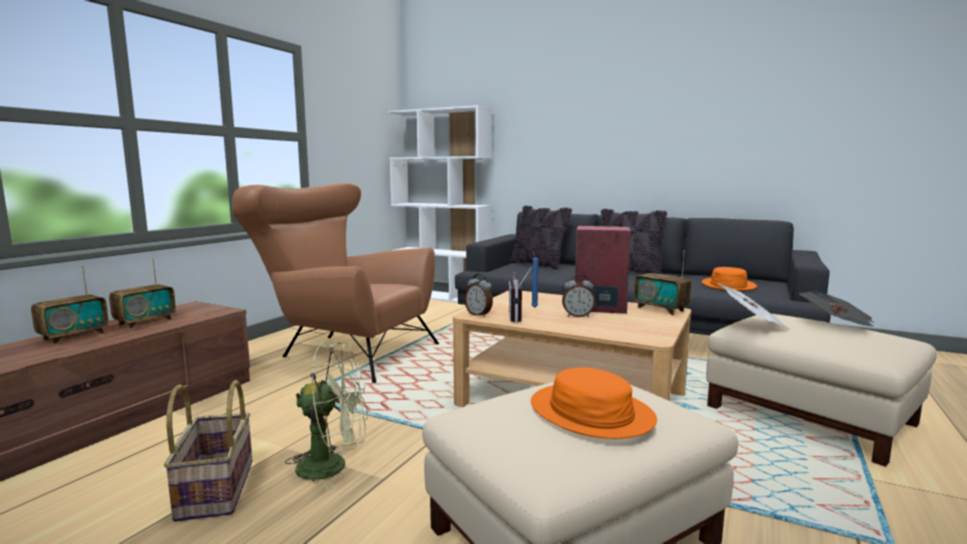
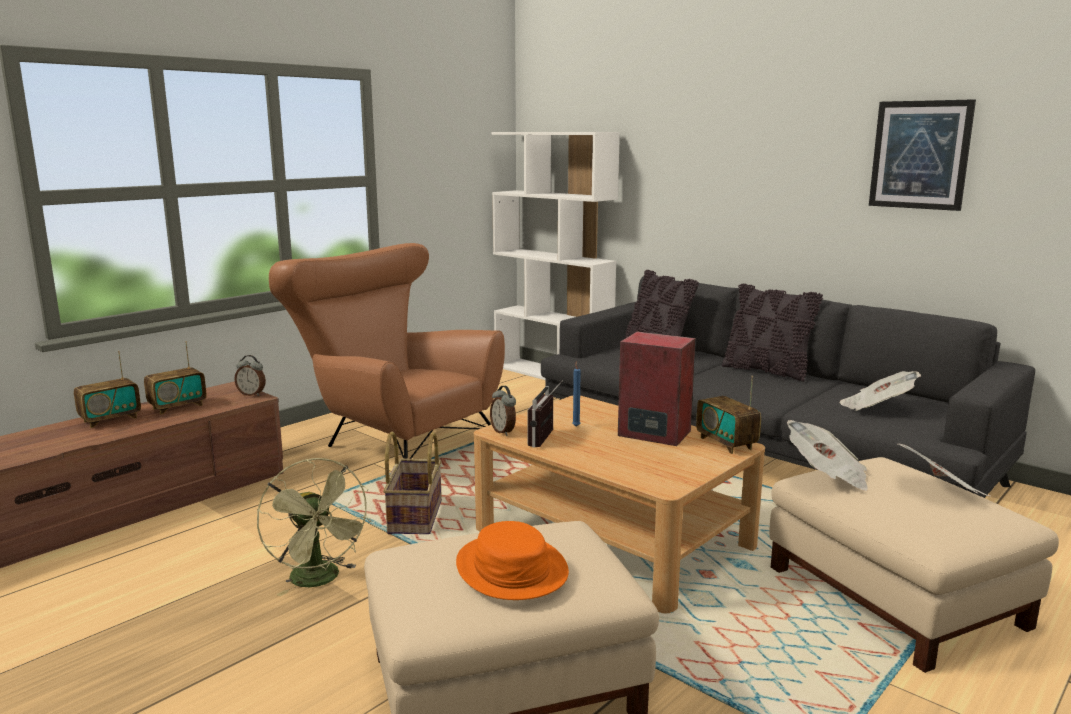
camera: 15 degrees right, 5 degrees up
(214, 489) = (208, 587): basket -> basket (414, 517)
(333, 466) = (320, 580): green fan -> green fan turned 45 degrees clockwise
(577, 316) = (613, 444): alarm clock -> alarm clock (252, 394)
(725, 110) = (920, 155): none -> picture
(728, 285) = (876, 408): orange hat -> newspaper

